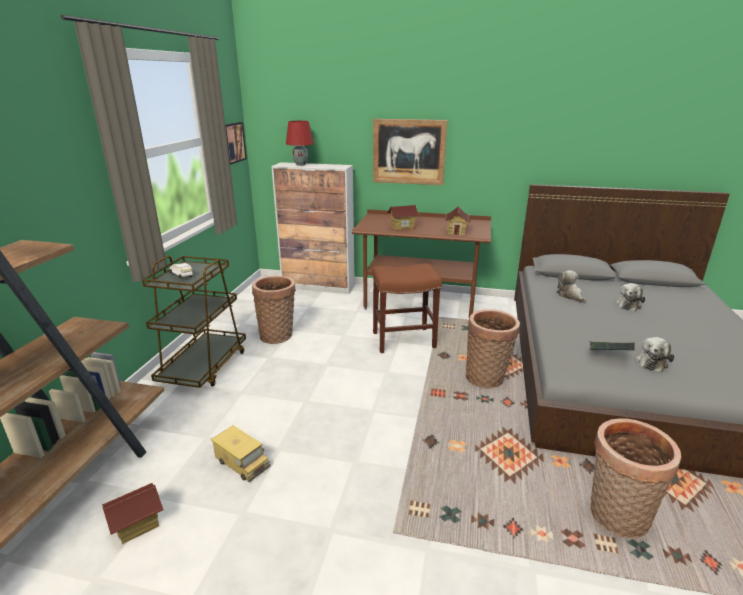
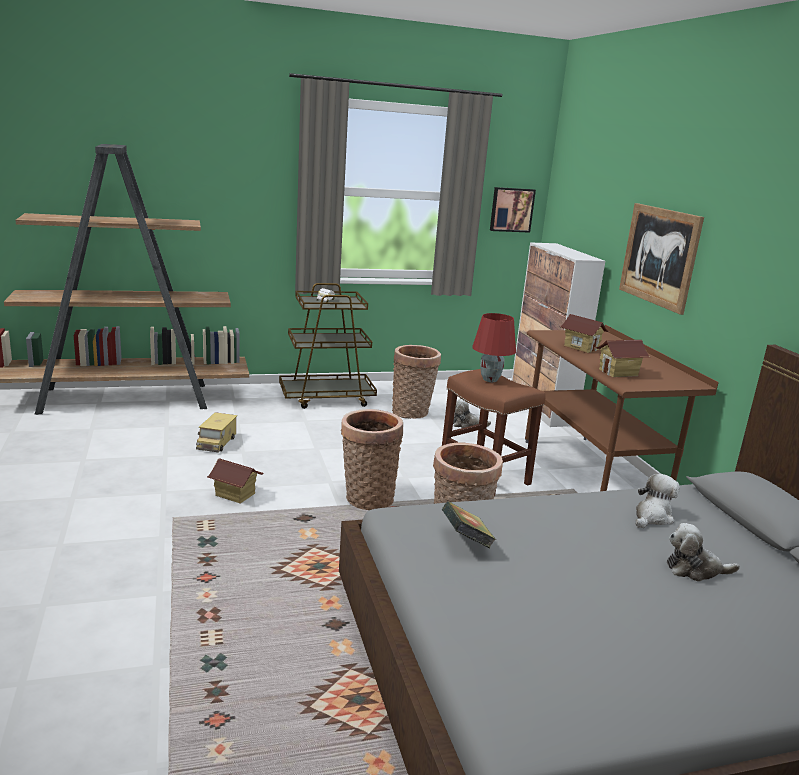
camera: 60 degrees right, 5 degrees down
(138, 525) = (137, 427): toy house -> toy house (235, 494)
(301, 164) = (558, 248): red table lamp -> red table lamp (490, 380)
(616, 517) = (257, 647): basket -> basket (367, 498)
(651, 362) = (494, 580): plush toy -> plush toy (467, 425)

